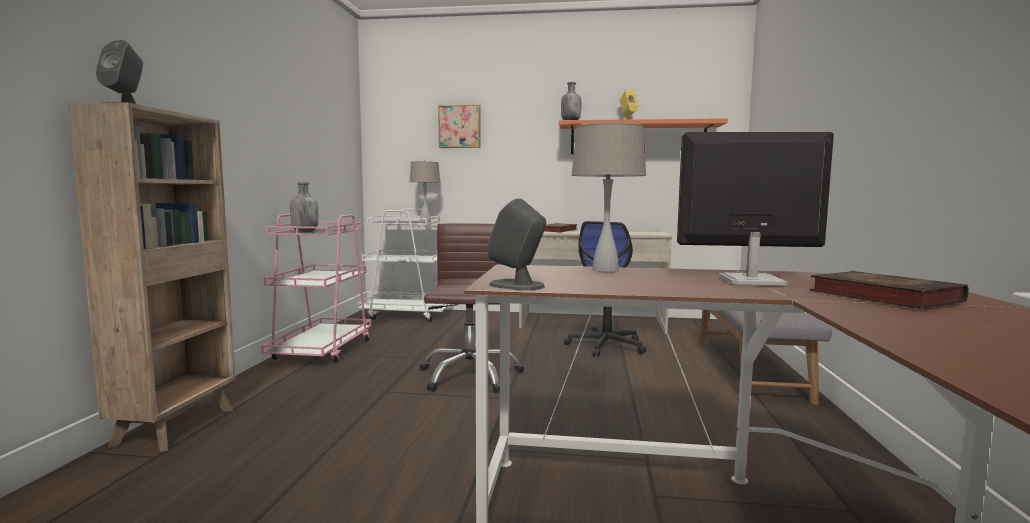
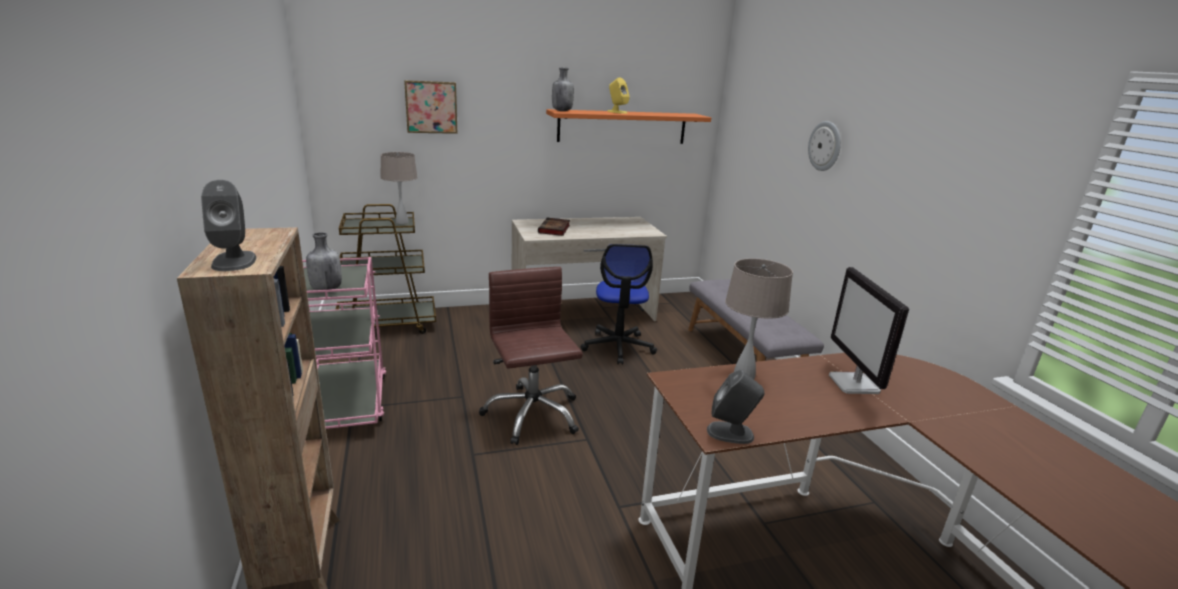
camera: 25 degrees left, 15 degrees up
(406, 315) = (387, 324): white cart -> brown cart
(749, 281) = (854, 384): monitor -> monitor turned 75 degrees counterclockwise
(823, 98) = (825, 146): none -> wall clock
(879, 296) = (943, 403): book -> none

